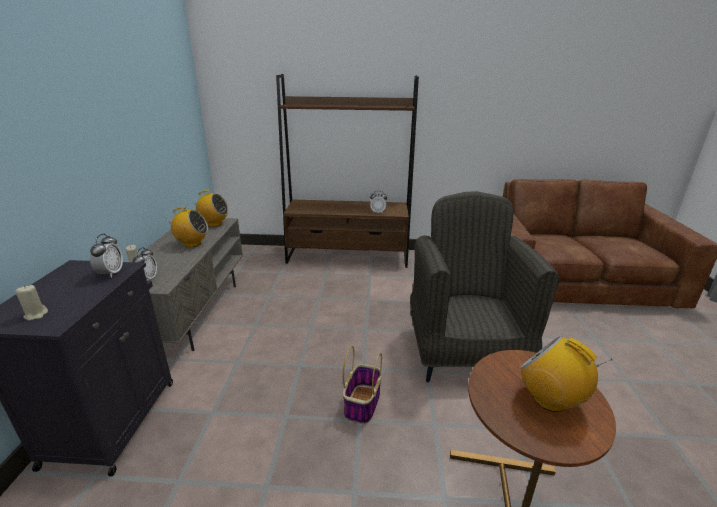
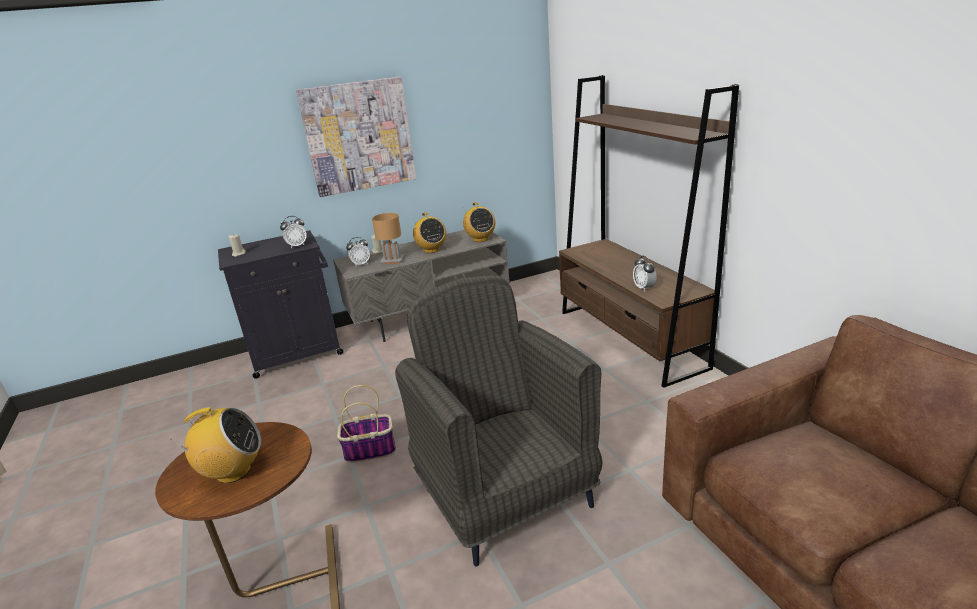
camera: 65 degrees right, 0 degrees up
(90, 132) = (359, 136): none -> picture
(176, 263) = (392, 260): none -> brown table lamp
(465, 352) = (505, 496): grey armchair -> grey armchair turned 90 degrees counterclockwise
(550, 400) = (233, 472): radio -> radio turned 60 degrees clockwise

